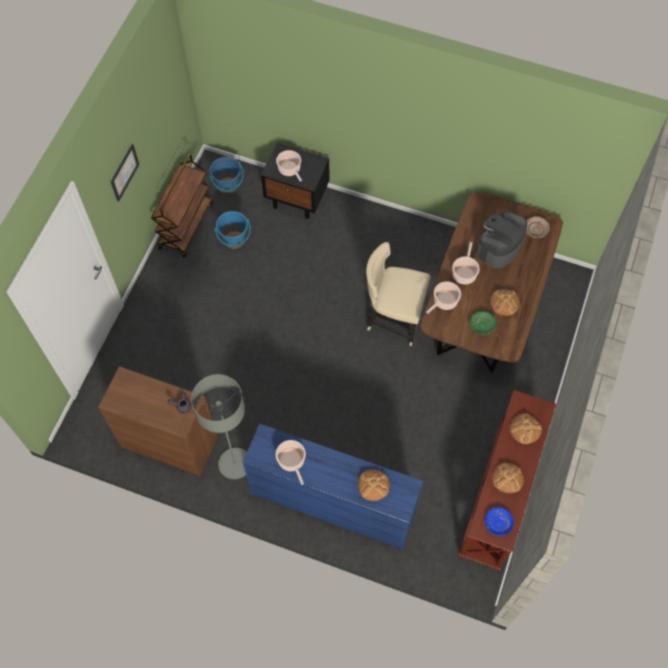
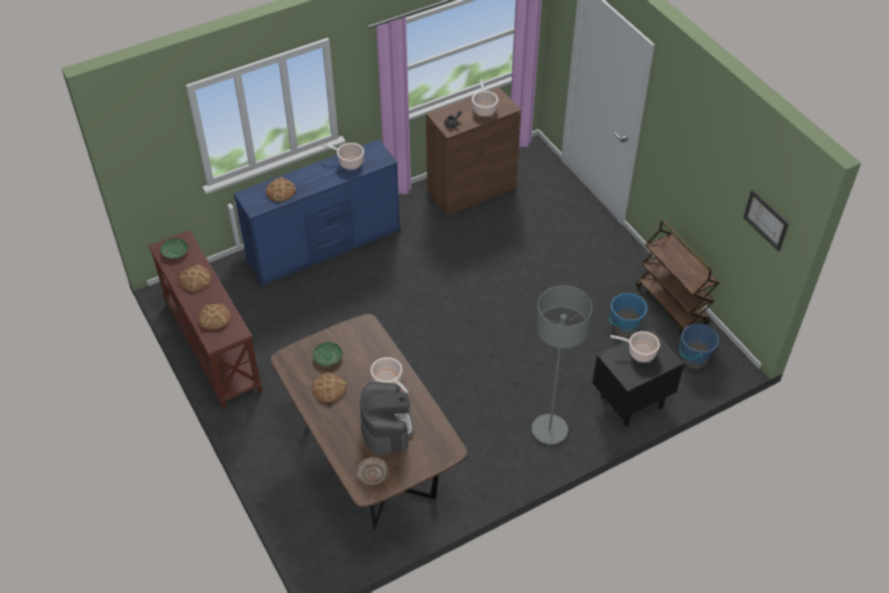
camera: 130 degrees right, 15 degrees down
(124, 172) = (685, 154): picture -> picture (766, 220)
(235, 464) = (415, 213): grey floor lamp -> grey floor lamp (549, 430)
(393, 318) = (432, 386): beige chair -> none
(444, 301) = (377, 347): cooking pot -> cooking pot (484, 108)
(498, 523) = (175, 251): blue plate -> green plate

